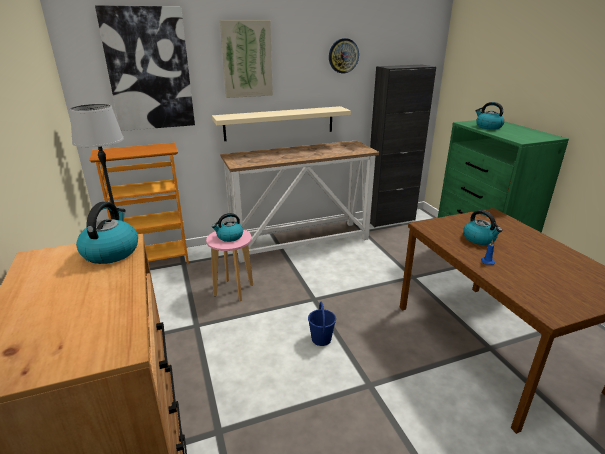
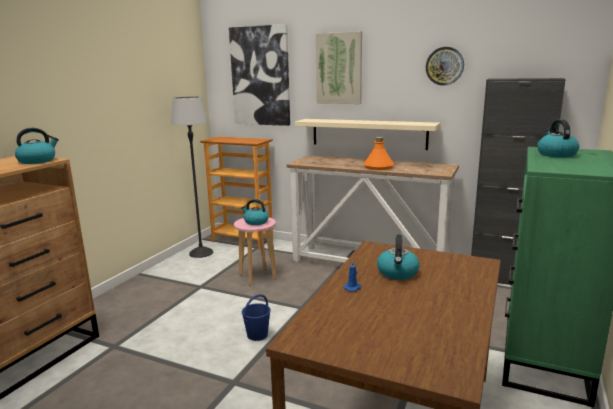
camera: 45 degrees right, 10 degrees down
(313, 154) = (378, 167): none -> orange bottle

